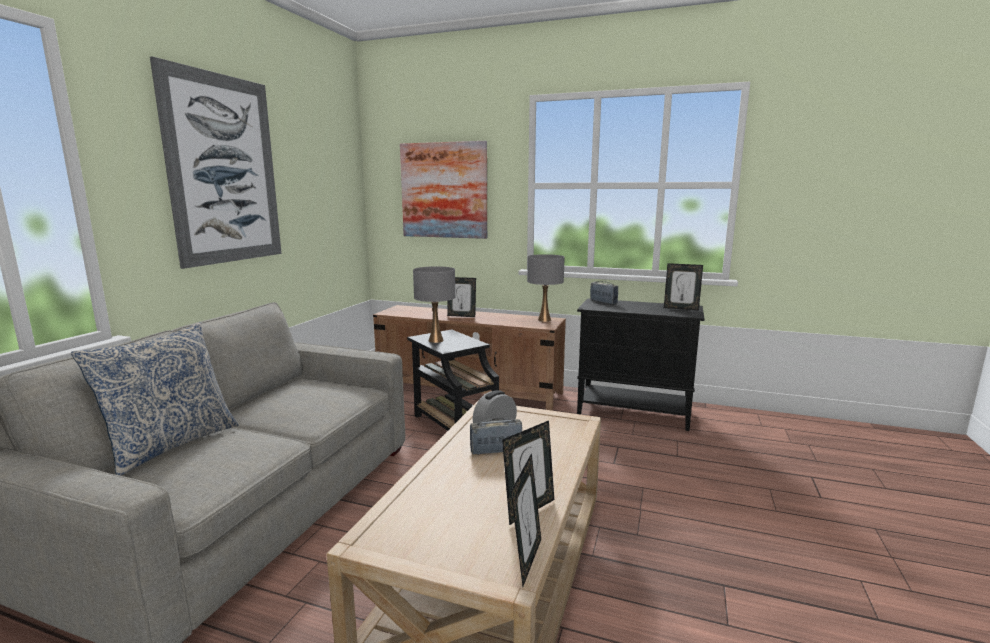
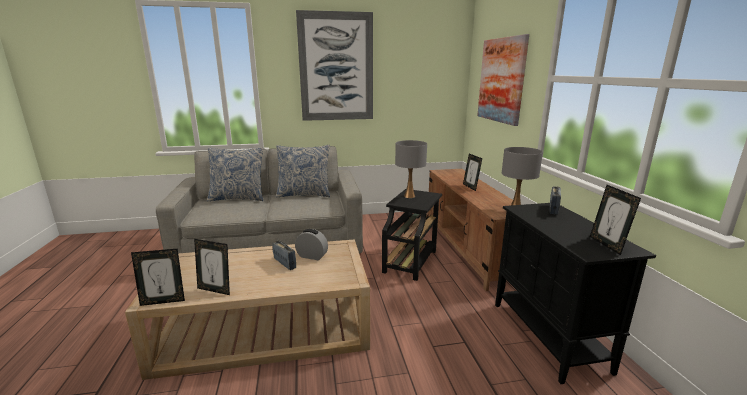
camera: 60 degrees right, 5 degrees up
(275, 393) = (304, 194): none -> pillow

